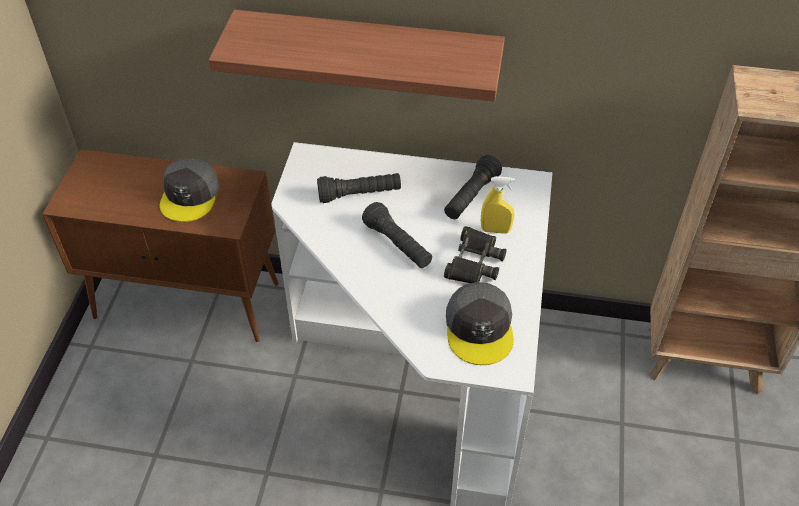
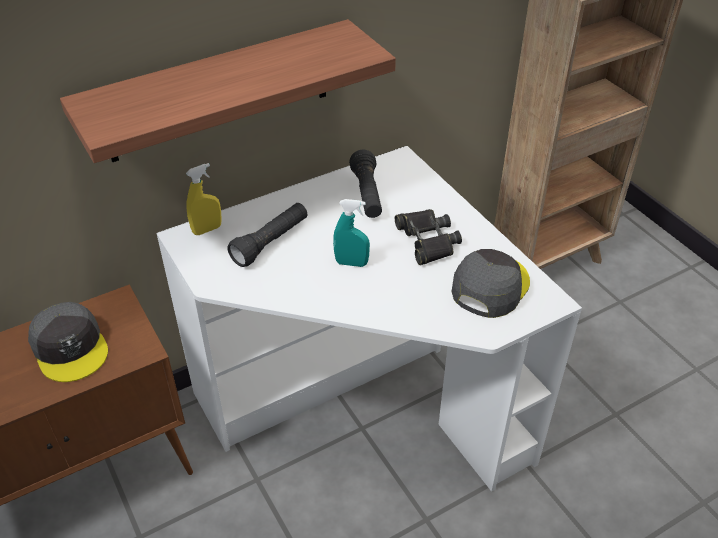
camera: 40 degrees left, 5 degrees down
(398, 245) = (351, 263): black flashlight -> turquoise spray bottle
(479, 328) = (490, 286): grey cap -> grey cap turned 105 degrees counterclockwise
(495, 230) = (415, 208): yellow spray bottle -> yellow spray bottle (207, 229)

